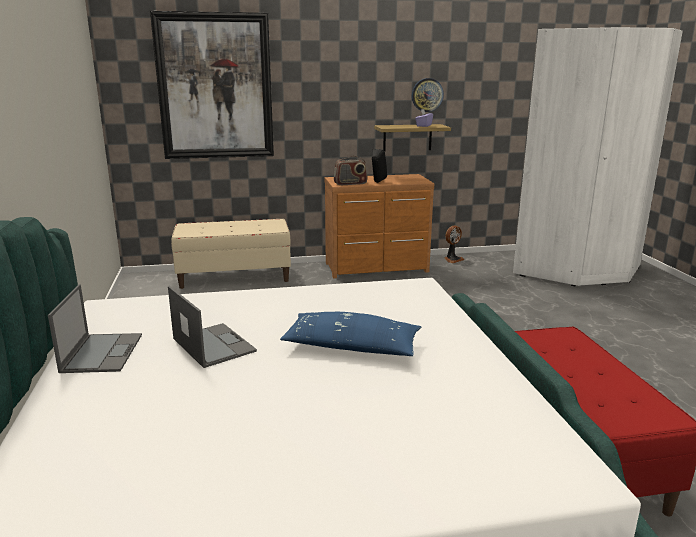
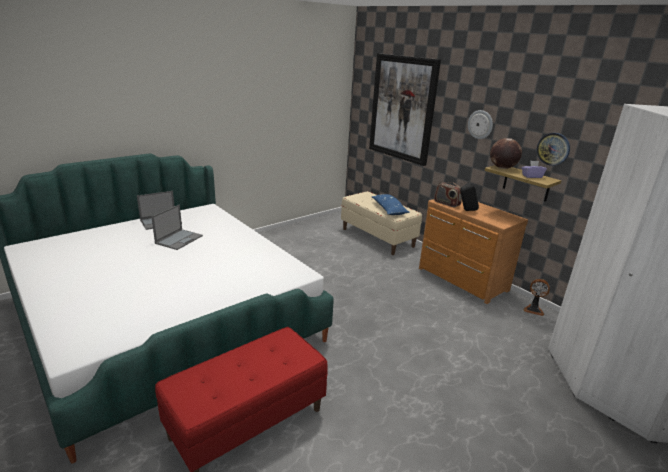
camera: 60 degrees right, 5 degrees up
(341, 86) = (480, 124): none -> wall clock
(351, 347) = (193, 271): blue pillow -> blue pillow (389, 209)
(389, 126) = (502, 168): none -> globe

